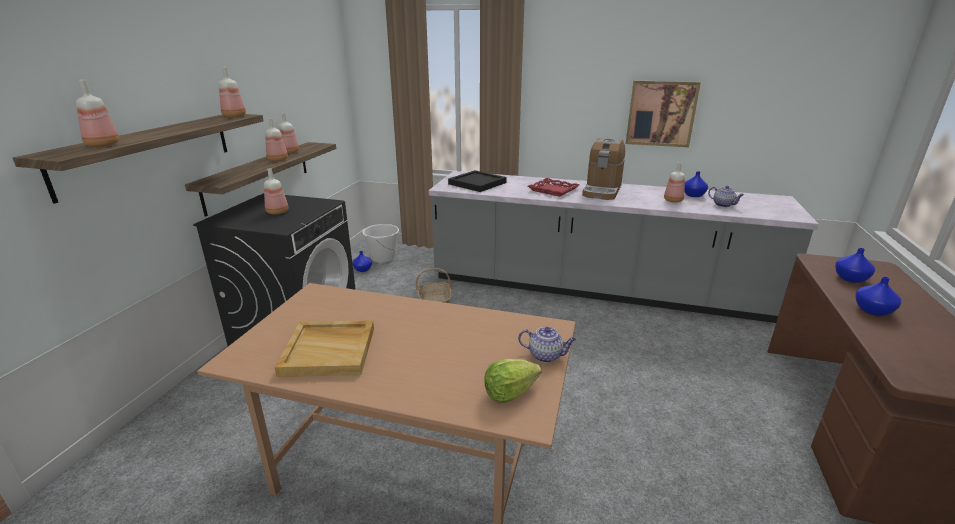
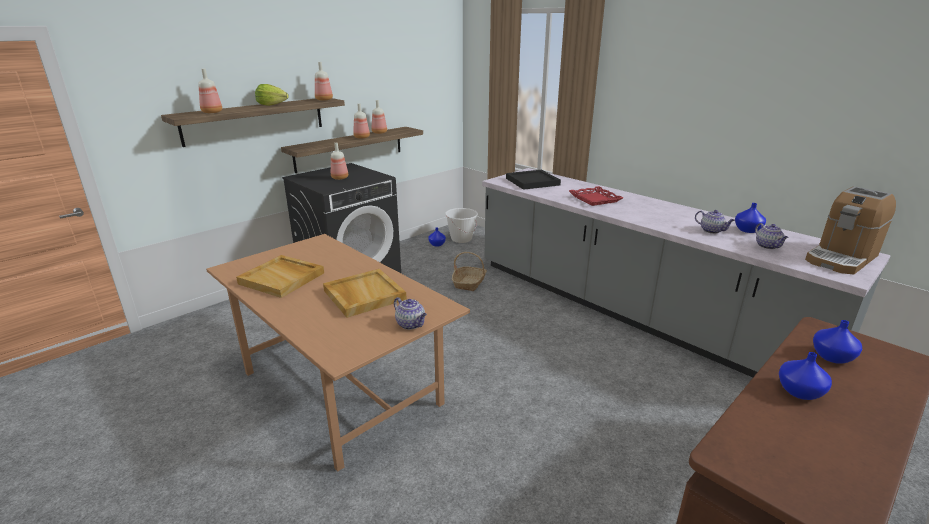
camera: 30 degrees right, 0 degrees up
(454, 340) = (363, 295): none -> beige tray
(509, 393) = (352, 338): lettuce -> lettuce (271, 105)
(602, 190) = (646, 208): coffee machine -> coffee machine (841, 258)
(661, 113) = (740, 132): picture -> none
(673, 200) = (712, 231): bottle -> teapot

